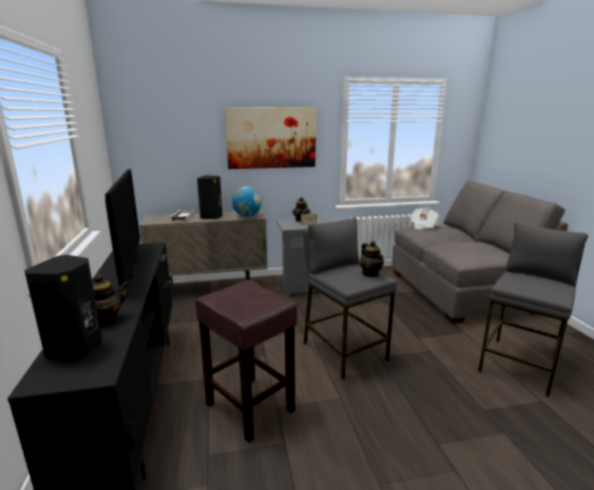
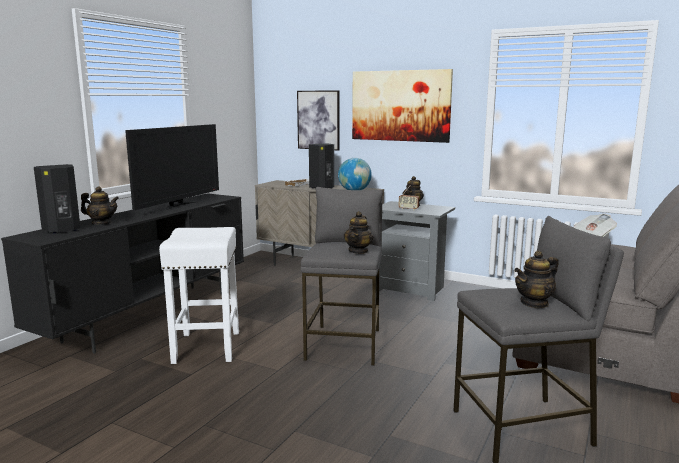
camera: 40 degrees right, 5 degrees down
(189, 153) = (318, 120): none -> picture
(251, 407) = (207, 348): brown stool -> white stool
(546, 283) = (534, 303): none -> teapot

